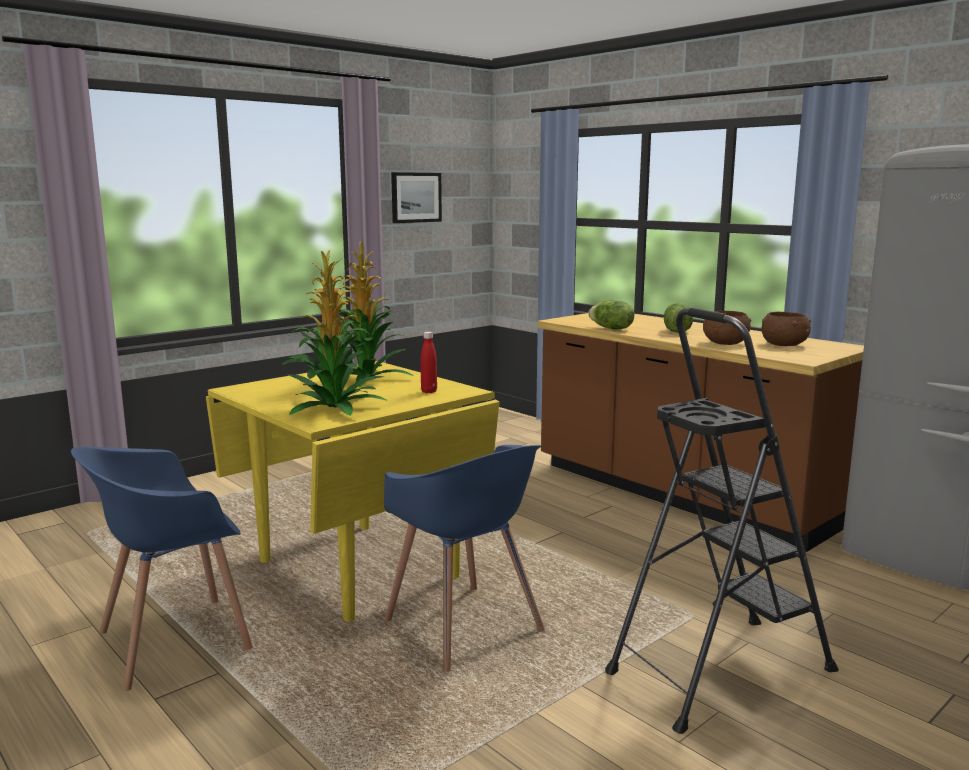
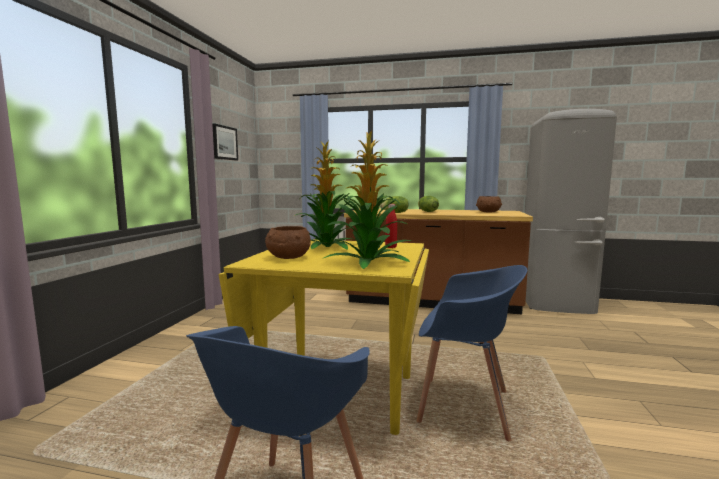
camera: 35 degrees left, 5 degrees down
(718, 670) = (601, 380): step ladder -> none
(724, 343) = (466, 213): brown bowl -> brown bowl (288, 257)

